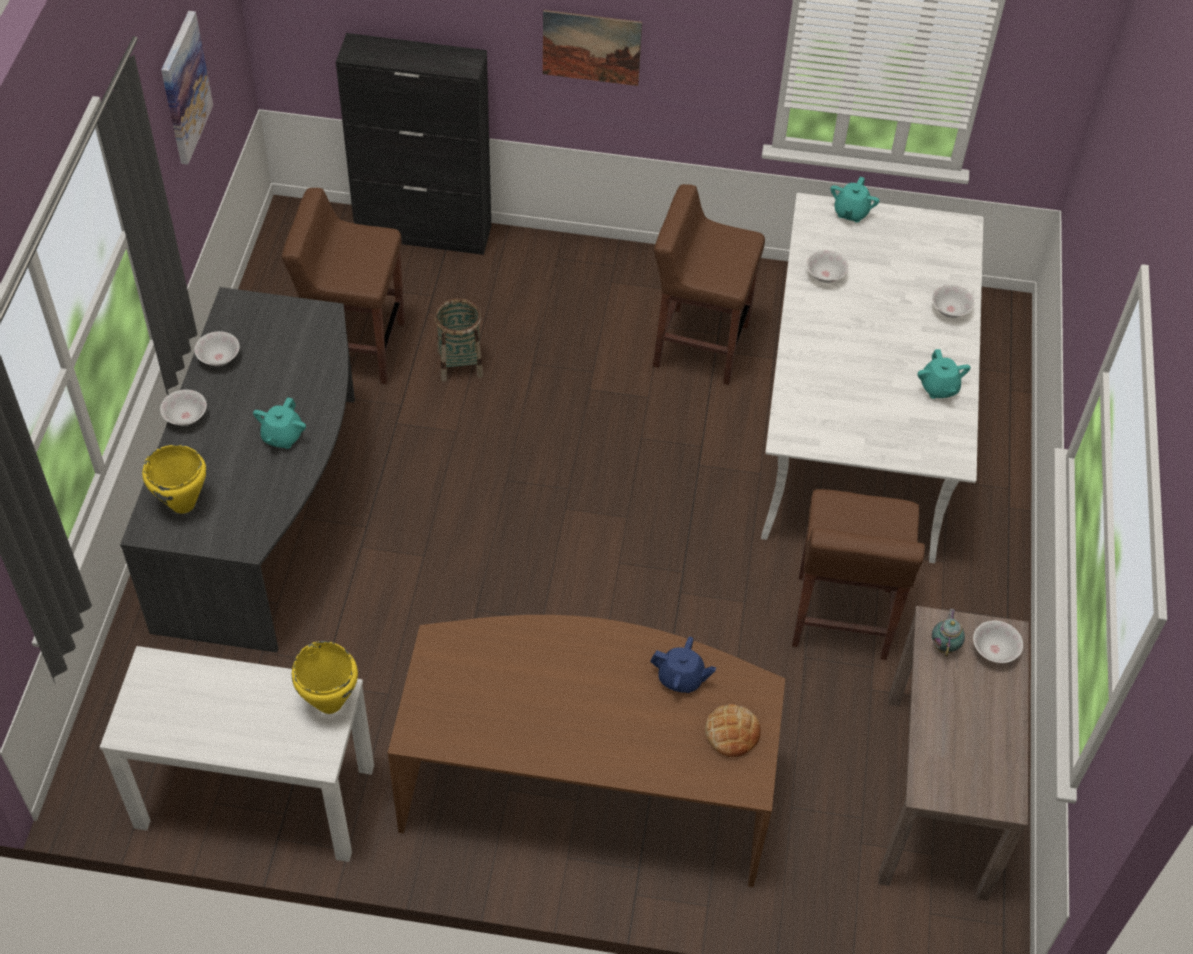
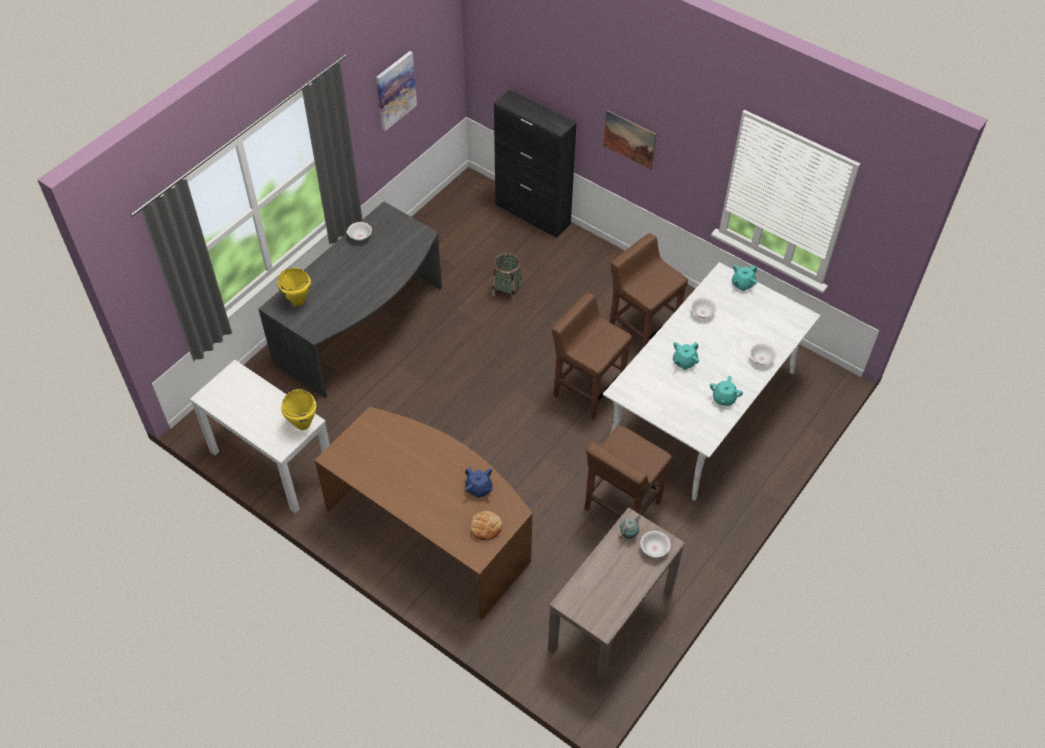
camera: 30 degrees right, 0 degrees up
(186, 417) = (326, 260): white bowl -> none
(282, 436) = (365, 287): turquoise teapot -> turquoise teapot (684, 362)
(355, 347) = (459, 261): brown stool -> brown stool (587, 390)

